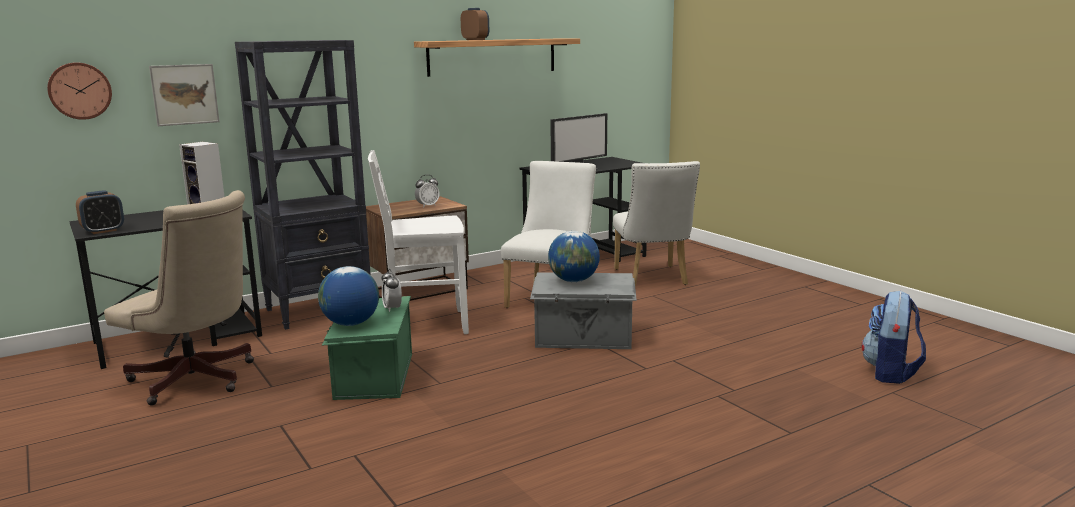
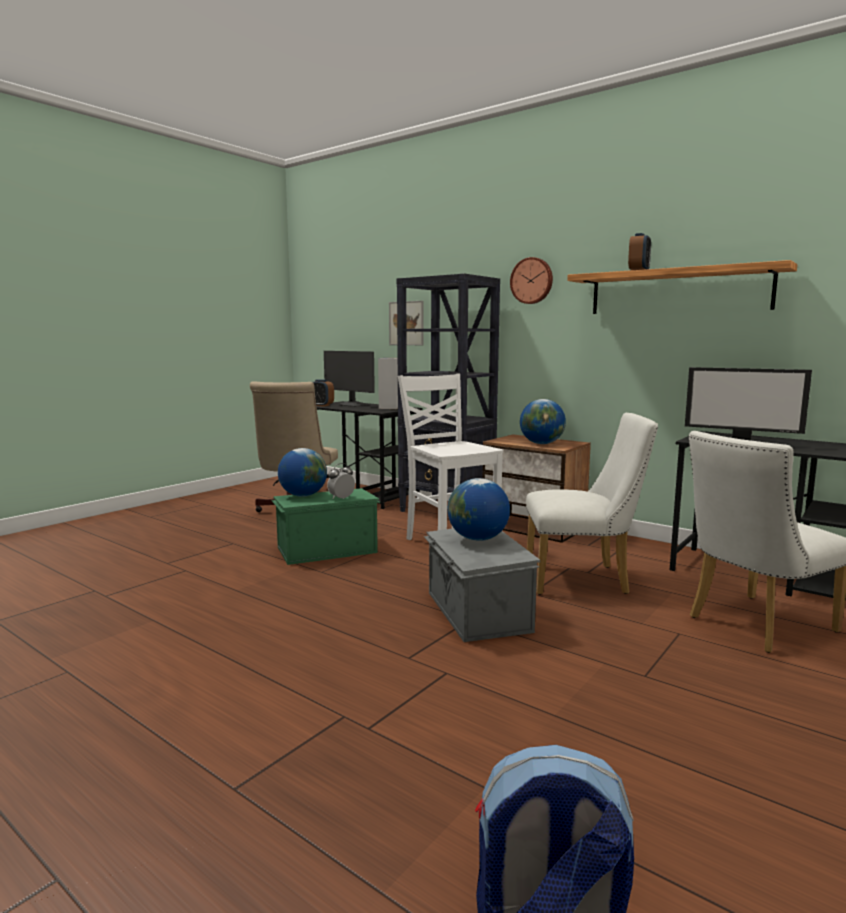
camera: 70 degrees right, 5 degrees down
(79, 90) = (357, 318): wall clock -> wall clock (532, 281)
(134, 220) = (352, 405): none -> monitor
(427, 206) = (542, 443): alarm clock -> globe

